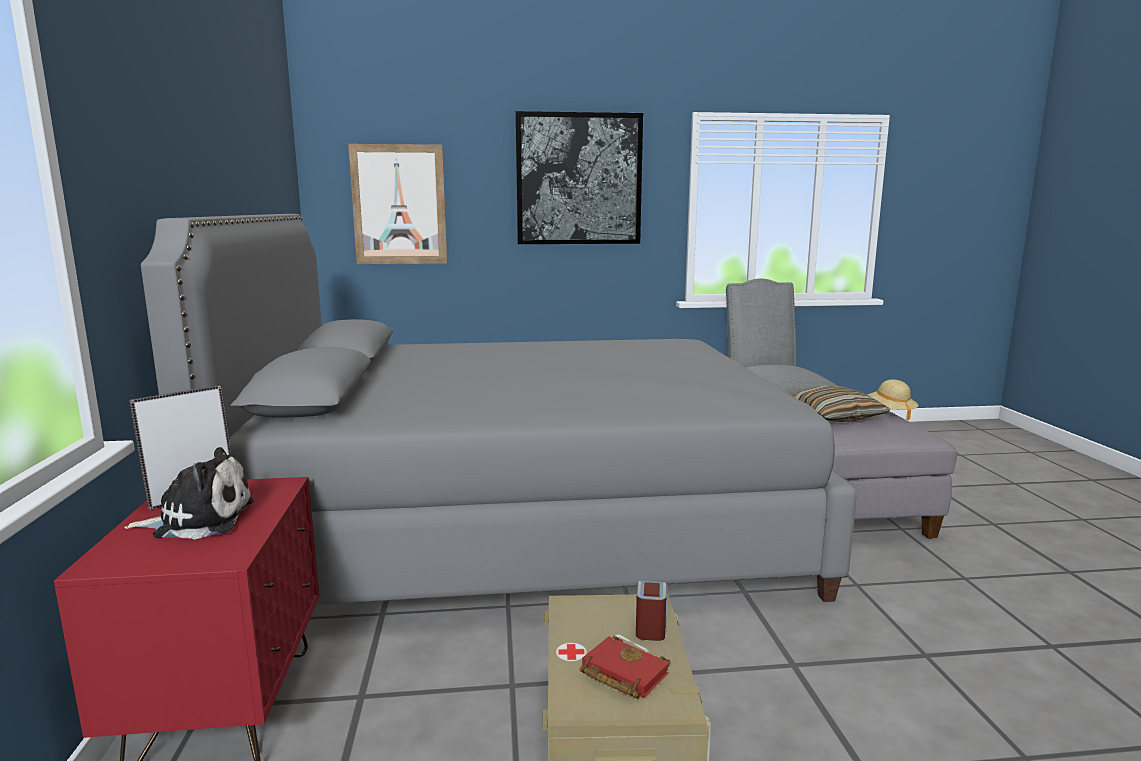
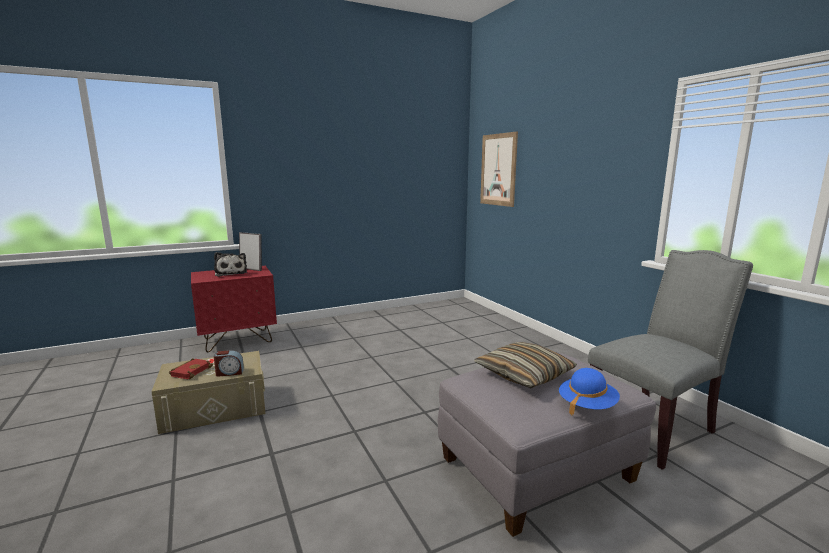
camera: 70 degrees right, 0 degrees up
(523, 524) = (404, 355): grey bed -> none
(579, 179) = (584, 149): picture -> none
(889, 413) = (587, 405): beige hat -> blue hat

